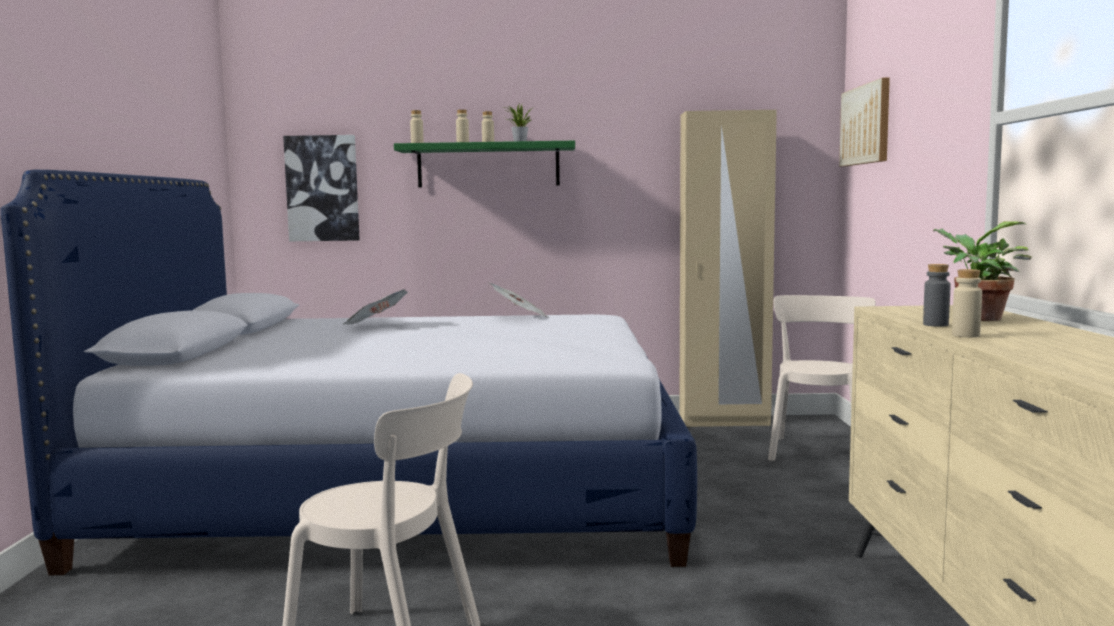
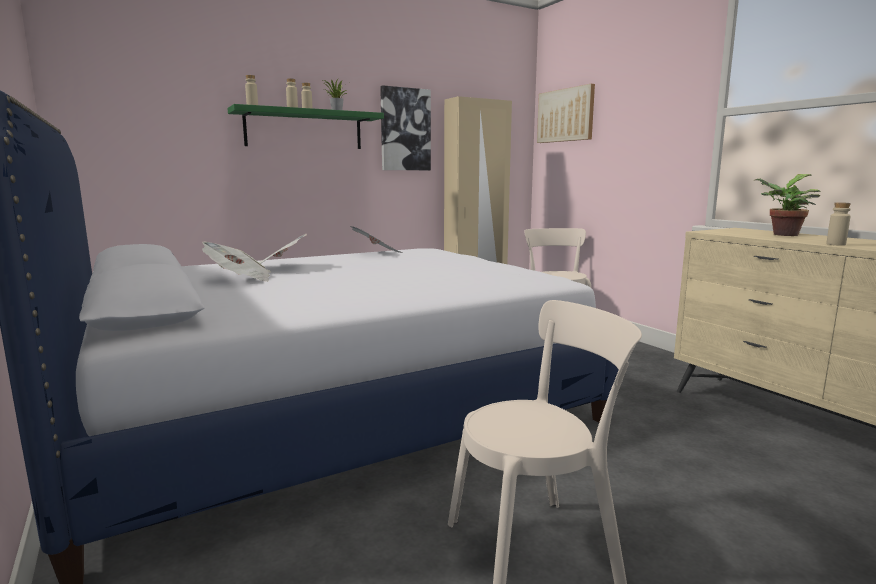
camera: 30 degrees left, 5 degrees up
(314, 334) = (240, 279): none -> newspaper
(322, 188) = (149, 143): picture -> picture (405, 129)
(935, 325) = (787, 239): grey bottle -> none

